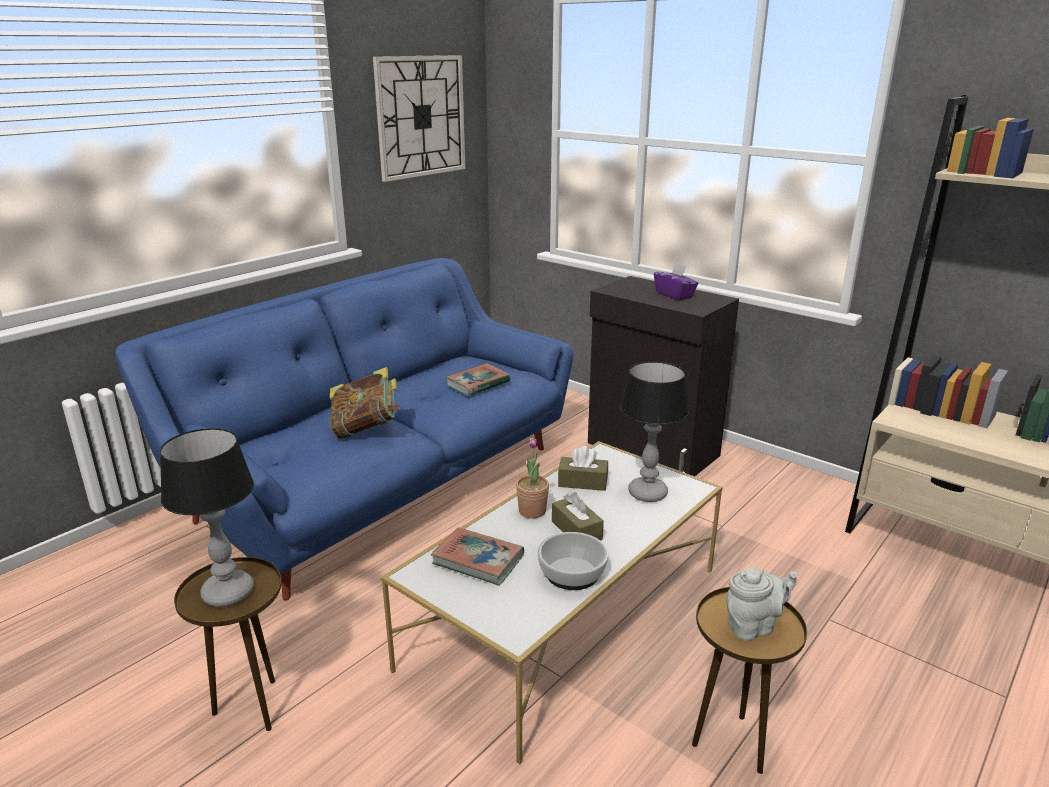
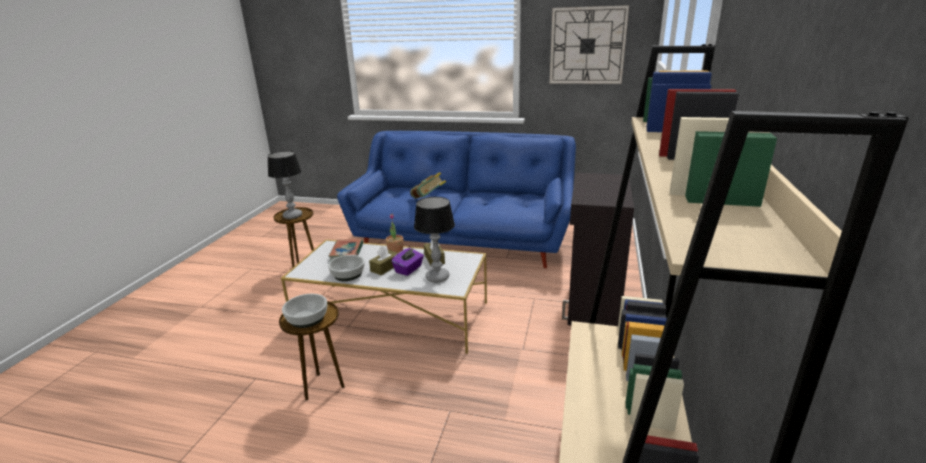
camera: 65 degrees right, 0 degrees up
(478, 383) = (504, 205): book -> none
(674, 295) = (604, 191): purple tissue box -> purple tissue box (409, 269)
(753, 626) = (307, 318): grey teapot -> bowl

